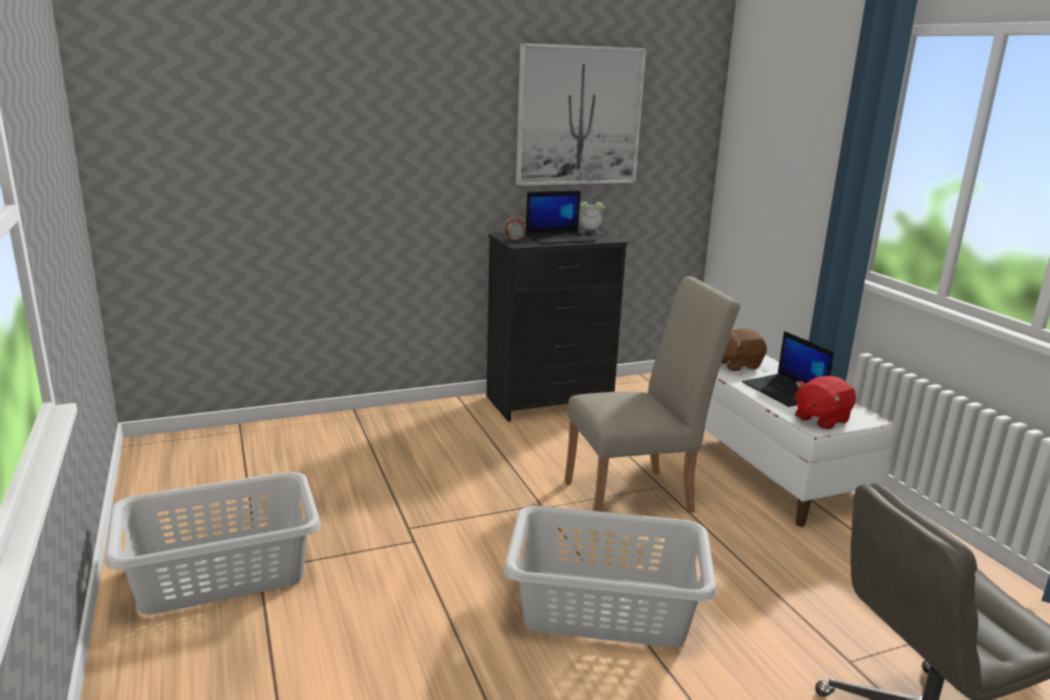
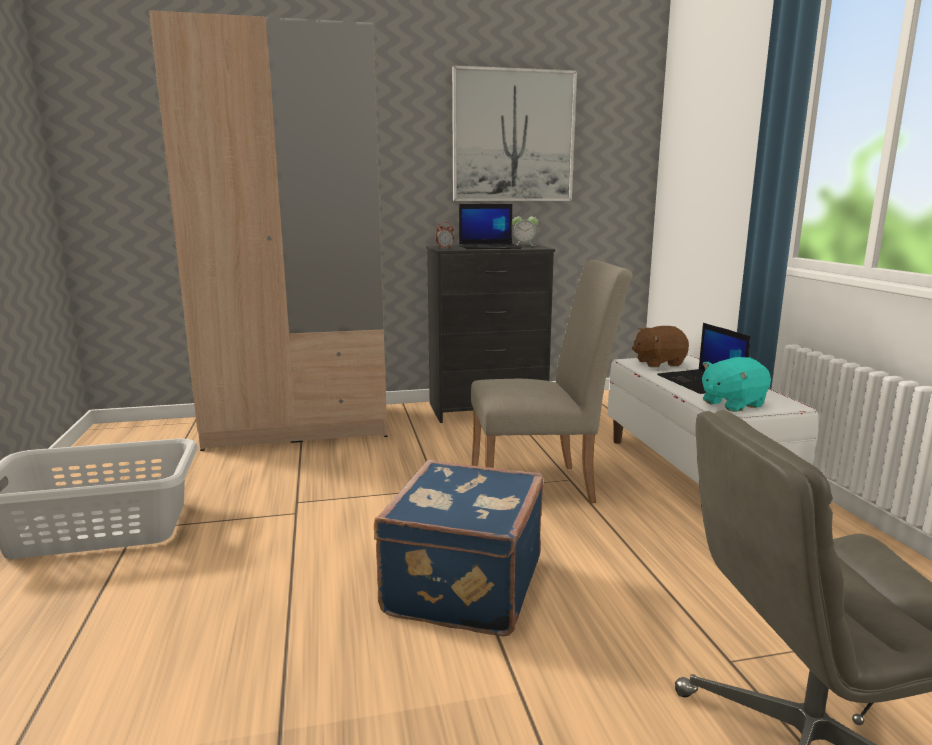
camera: 10 degrees right, 5 degrees down
(360, 432) = (298, 426): none -> beige wardrobe
(606, 609) = (461, 585): grey laundry basket -> blue suitcase
(820, 419) = (732, 404): red plush toy -> turquoise plush toy

